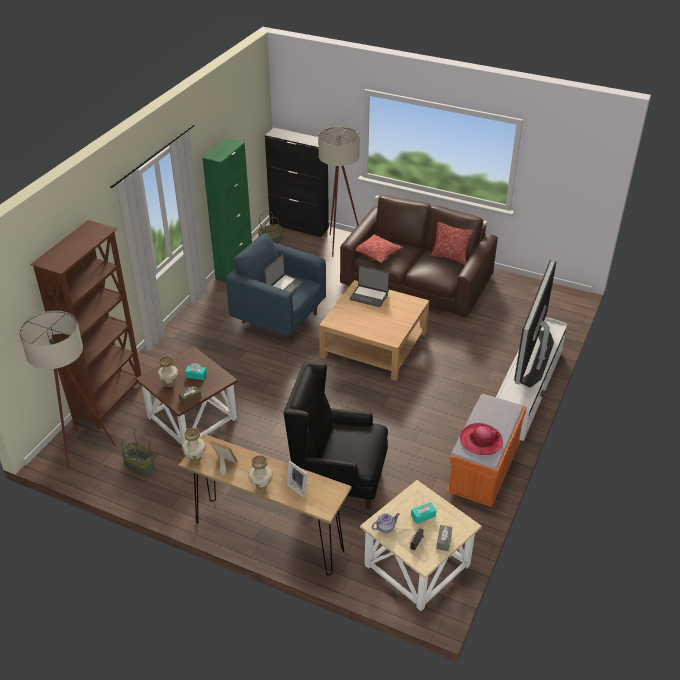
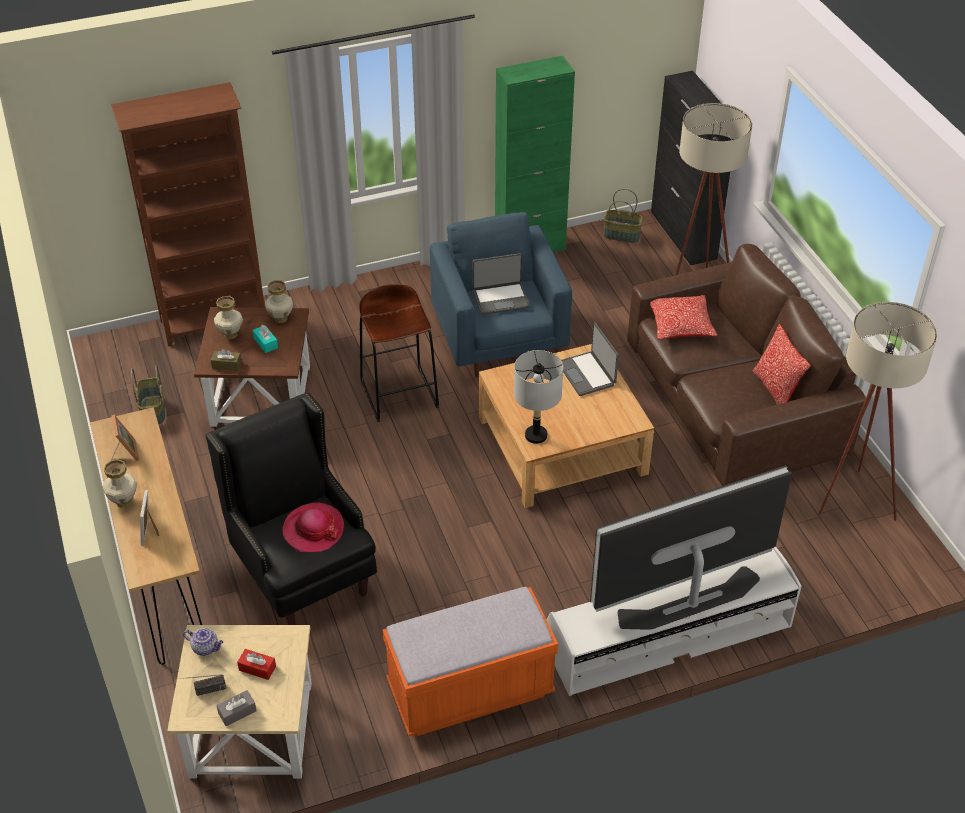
camera: 45 degrees right, 5 degrees up
(82, 453) = (125, 361): beige floor lamp -> beige floor lamp (849, 504)
(195, 458) = (112, 427): vase -> vase (281, 318)
(265, 371) = (399, 393): none -> brown stool
(386, 335) = (536, 436): none -> grey table lamp
(423, 516) = (257, 668): turquoise tissue box -> red tissue box
(481, 441) = (436, 639): hat -> hat (313, 529)

